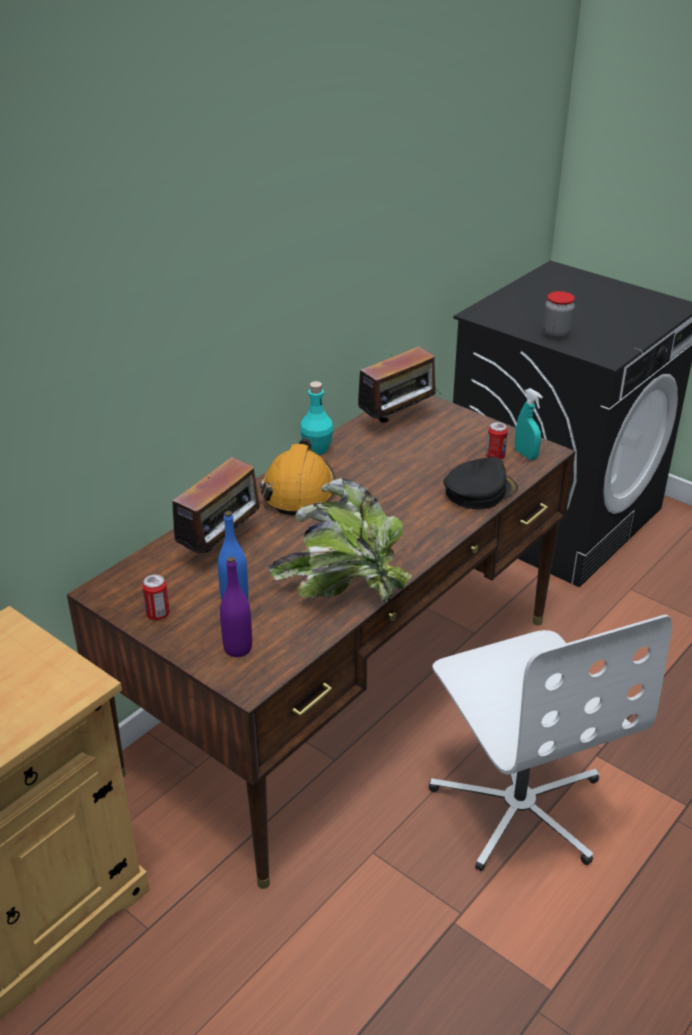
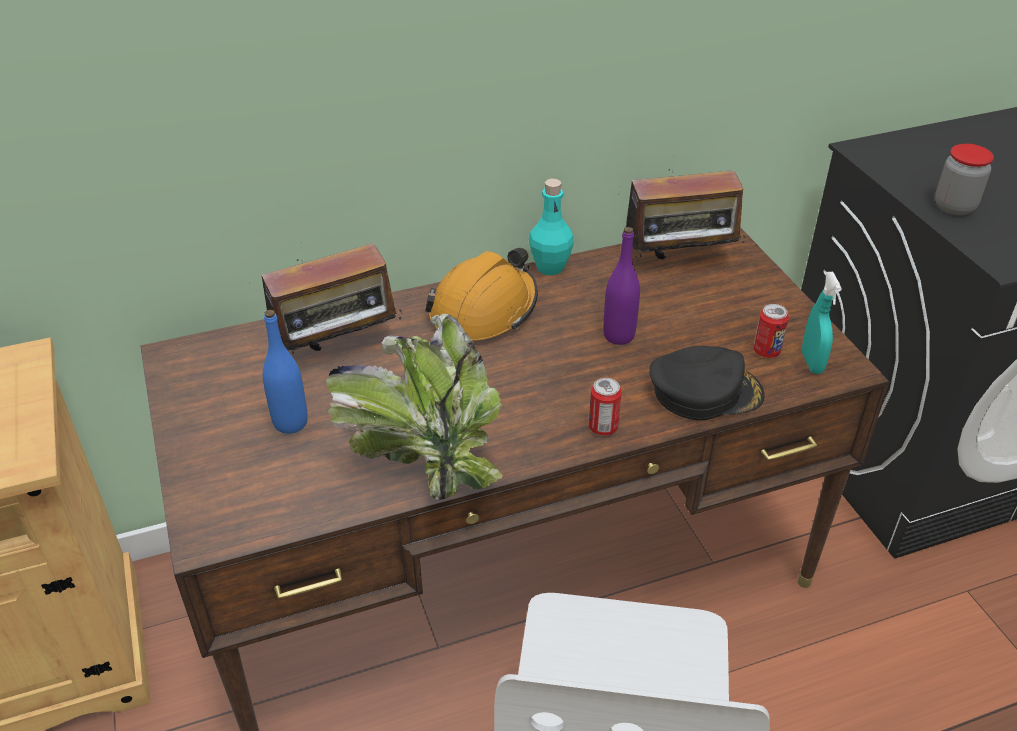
camera: 30 degrees right, 5 degrees up
(158, 614) = (200, 406): can -> can (603, 427)
(238, 648) = (238, 485): purple bottle -> purple bottle (618, 336)

